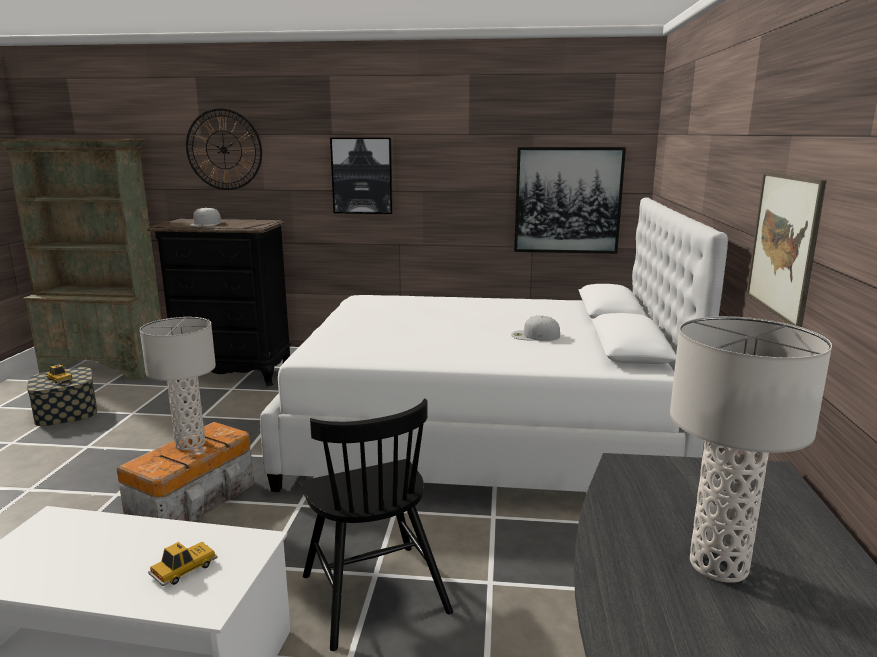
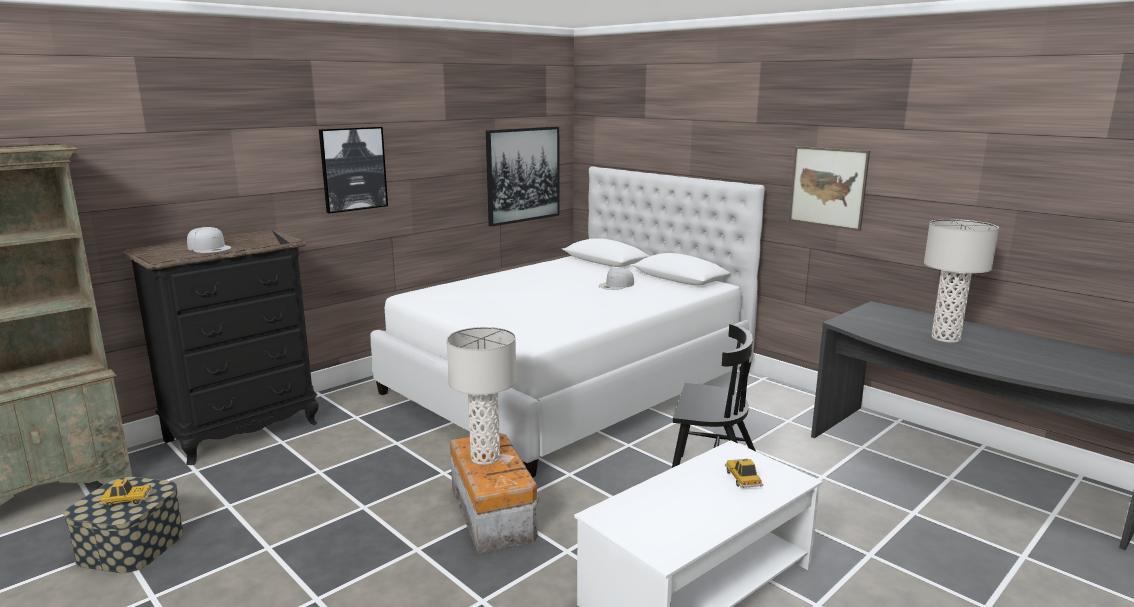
camera: 50 degrees left, 0 degrees up
(224, 149) = (184, 151): wall clock -> none

